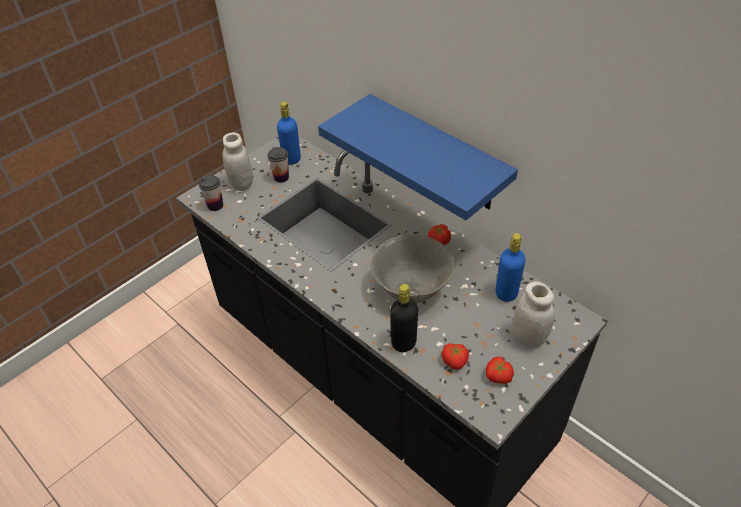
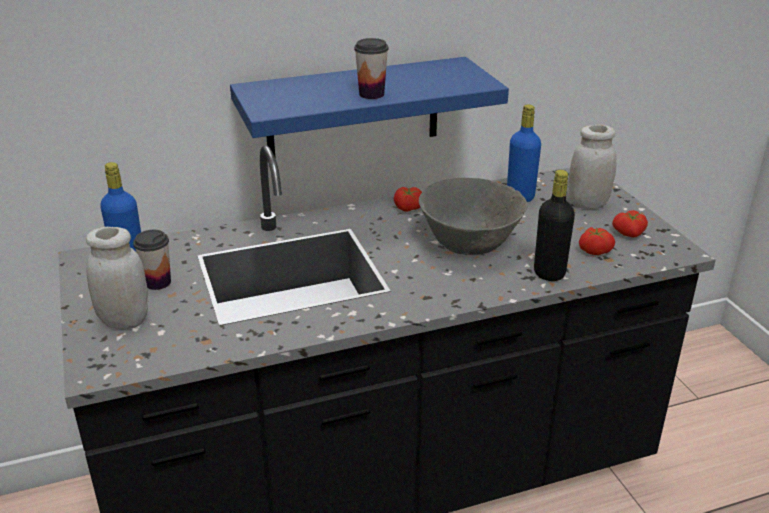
camera: 65 degrees left, 15 degrees down
(215, 205) = (141, 358): cup -> cup (371, 94)

